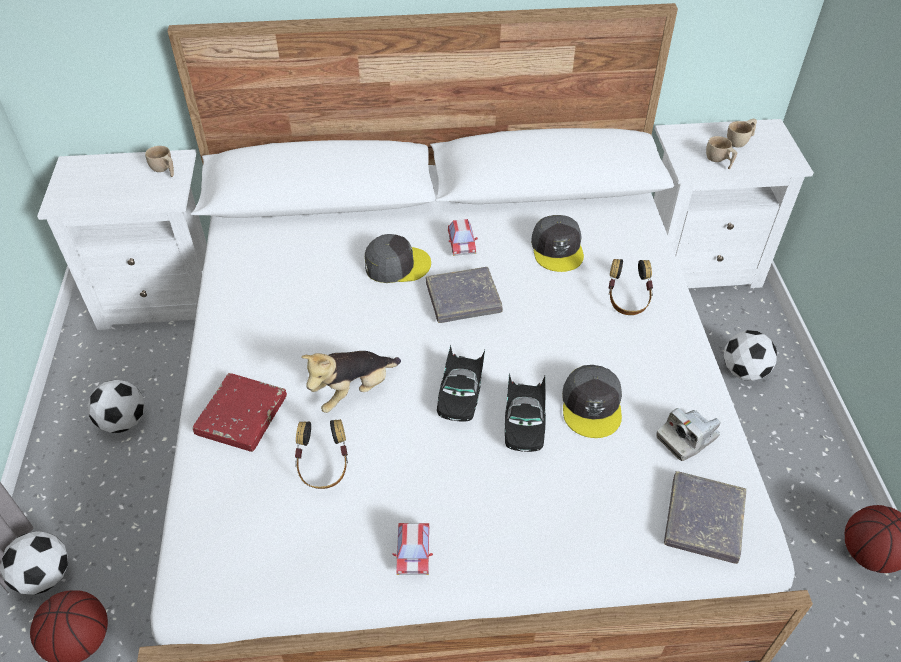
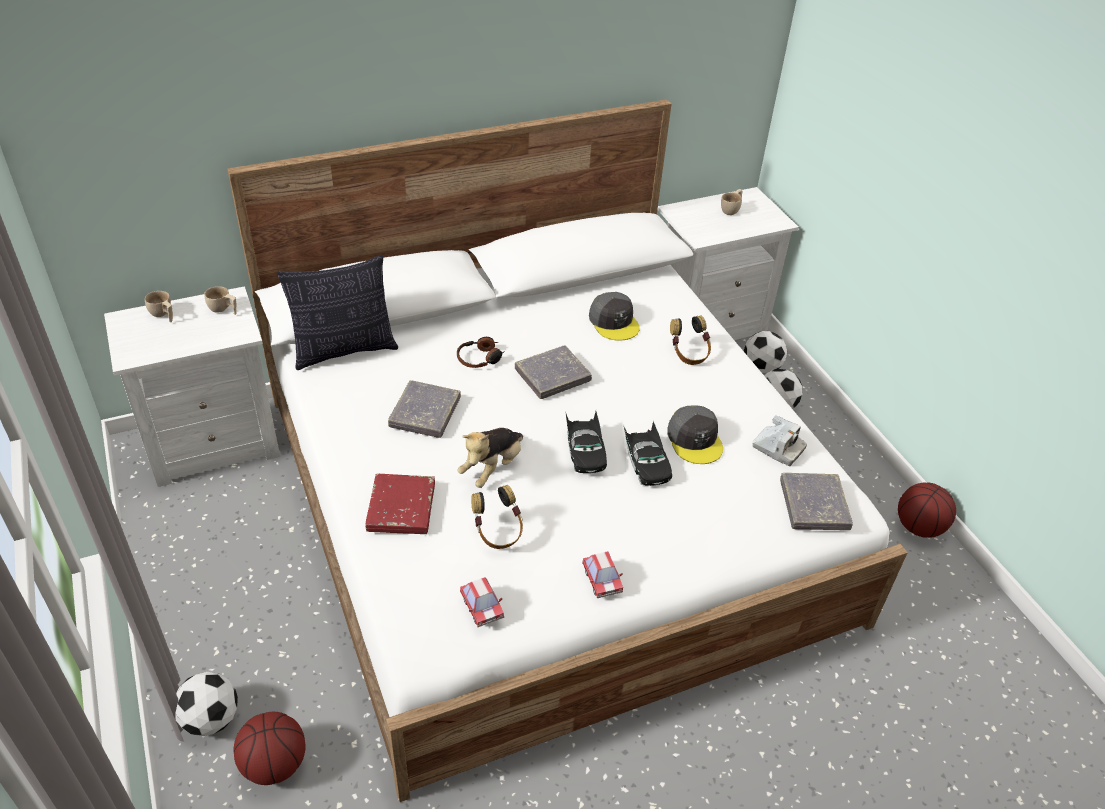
camera: 20 degrees left, 5 degrees down
(123, 421) = (226, 565): football -> football (761, 368)
(266, 232) = (344, 350): none -> pillow
(313, 314) = (425, 413): none -> grey book
(396, 264) = (480, 358): grey cap -> headphones
(461, 245) = (530, 332): toy car -> toy car (481, 607)
(686, 438) = (777, 449): camera -> camera turned 90 degrees counterclockwise
(719, 161) = (721, 228): beige cup -> beige cup (163, 315)

